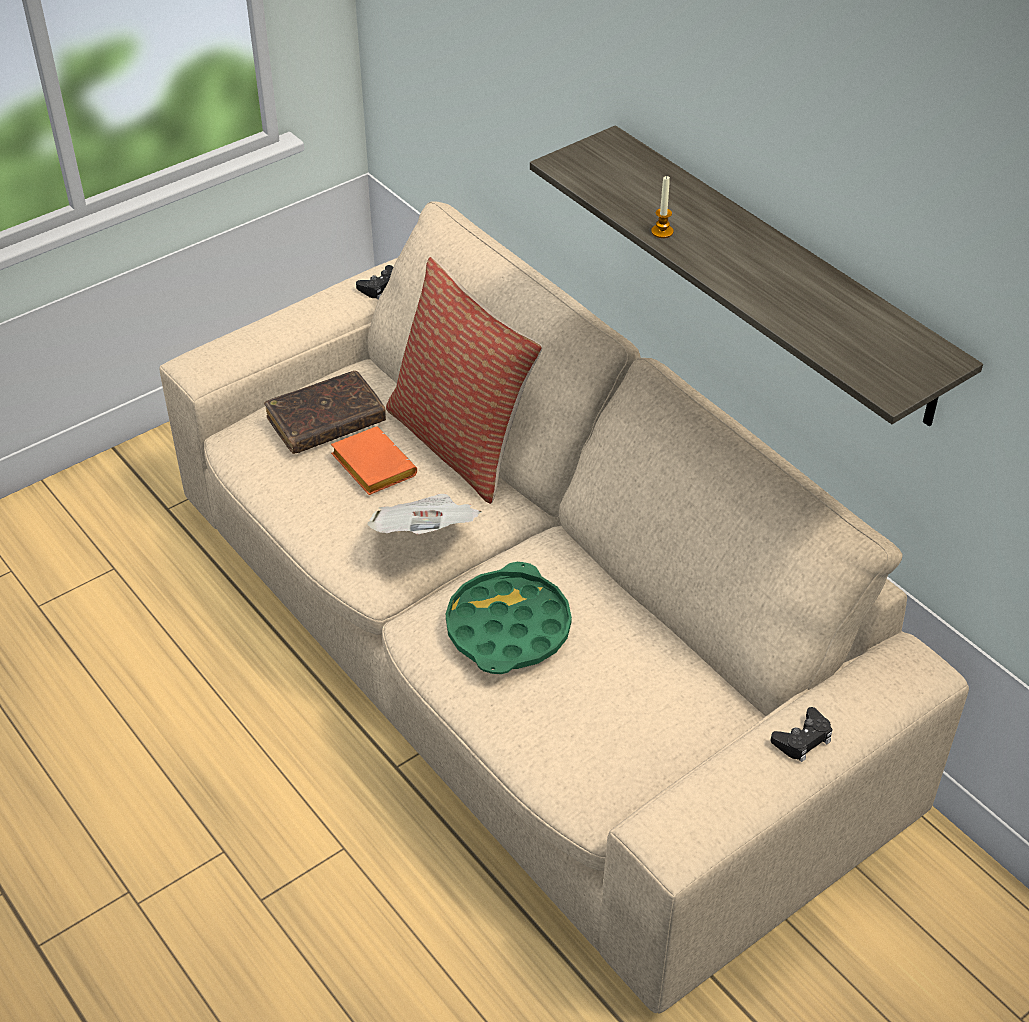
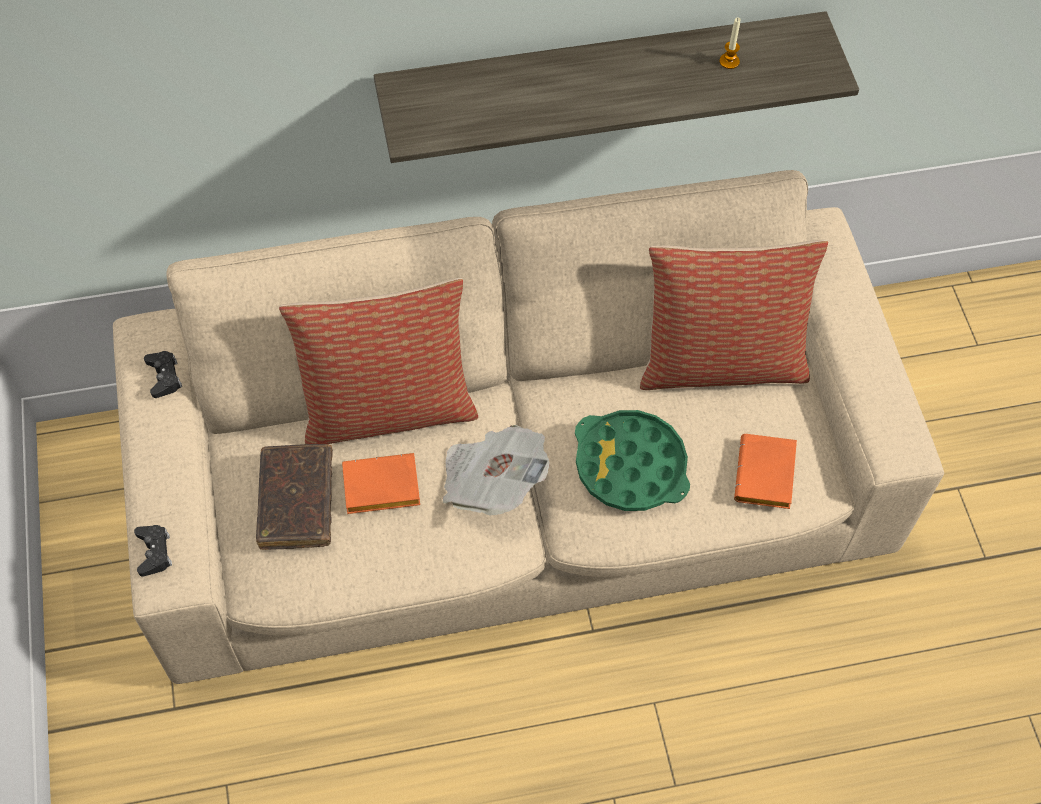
camera: 65 degrees left, 15 degrees up
(569, 744) = (766, 477): none -> orange book
(662, 232) = (556, 114): candle -> candle (729, 61)
(690, 660) = (720, 361): none -> pillow
(802, 739) = (858, 326): black game controller -> black game controller (154, 552)

